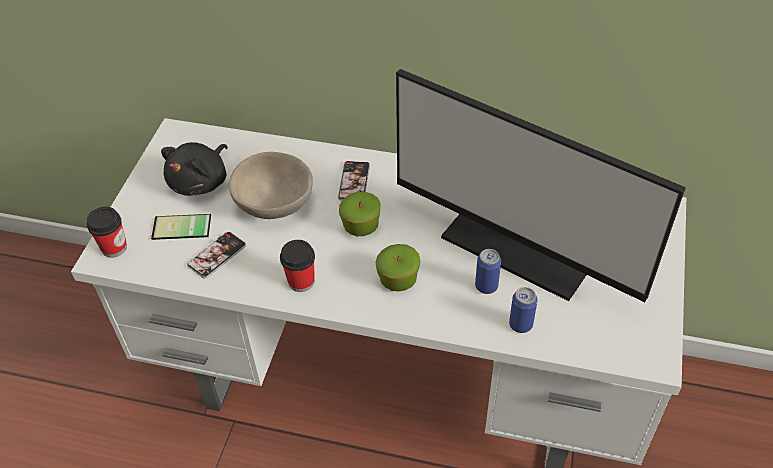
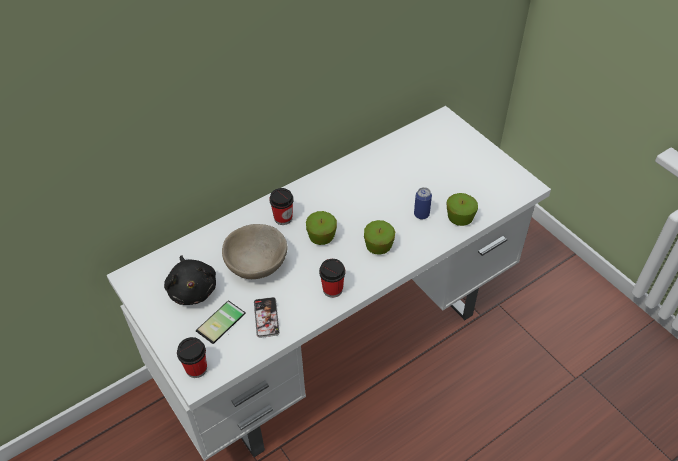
camera: 50 degrees left, 0 degrees up
(354, 182) = (283, 218): phone -> cup
(520, 324) = (459, 218): can -> apple
(522, 243) = (408, 182): monitor -> none

